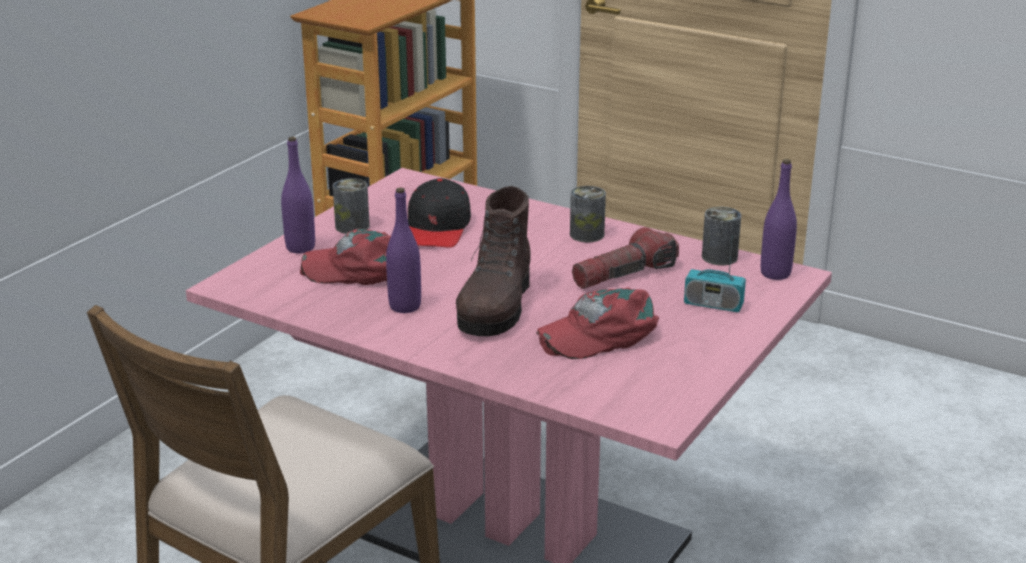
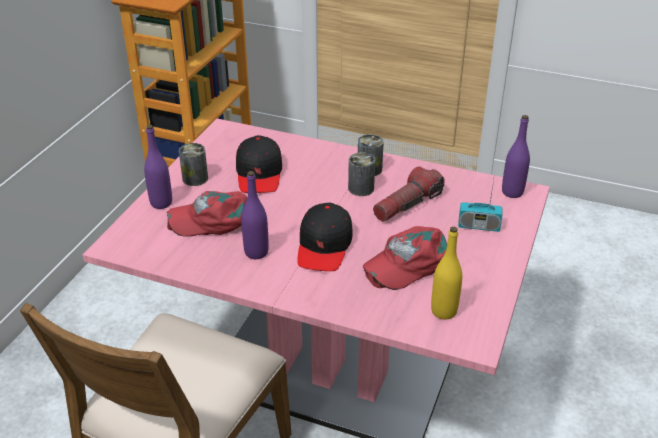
camera: 10 degrees left, 10 degrees up
(496, 308) = (324, 246): brown boot -> black cap
(629, 386) = (444, 311): none -> yellow bottle
(719, 257) = (469, 181): can -> can (361, 188)

